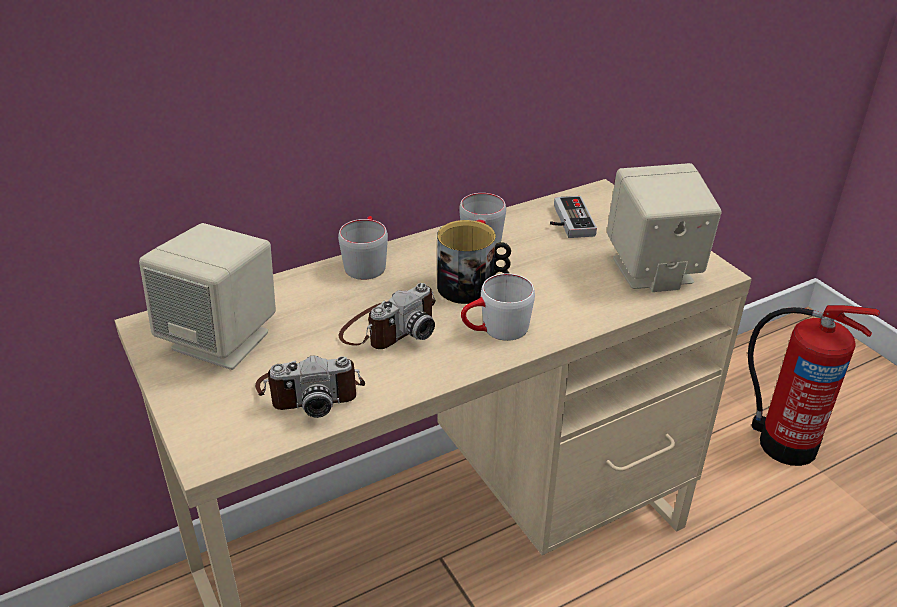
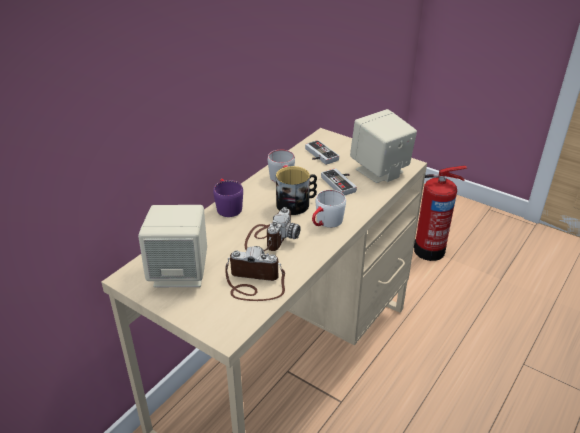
camera: 25 degrees left, 0 degrees up
(310, 390) = (254, 283): camera -> camera turned 135 degrees counterclockwise
(366, 262) = (227, 206): grey mug -> purple mug
(572, 274) = (342, 183): none -> game controller

